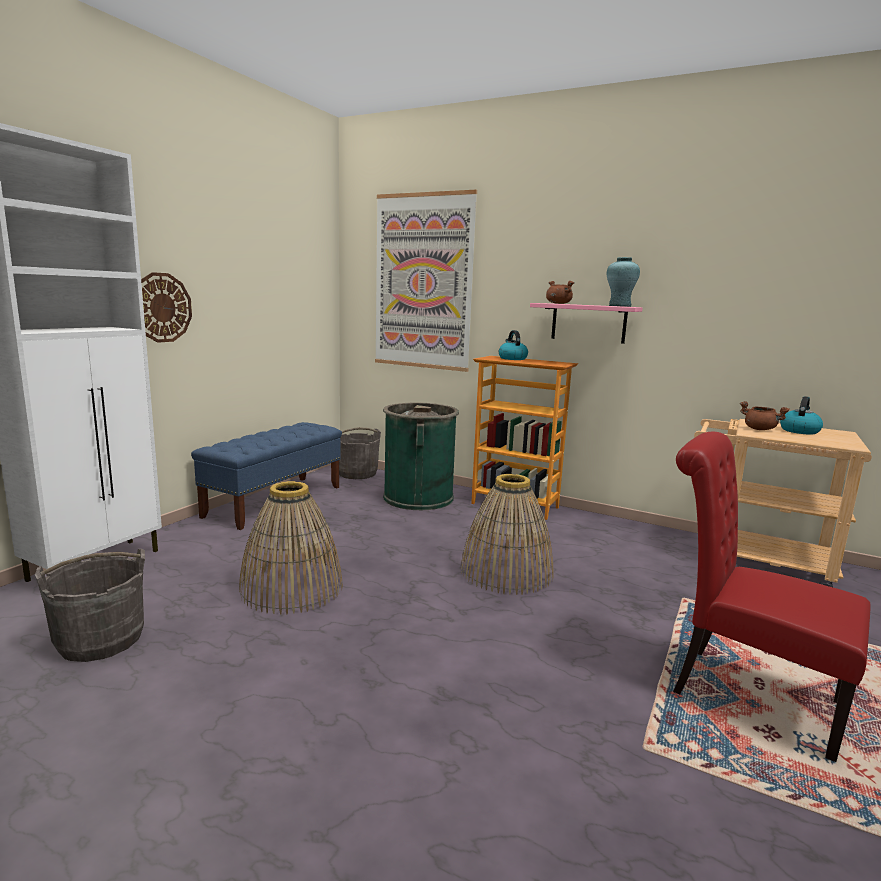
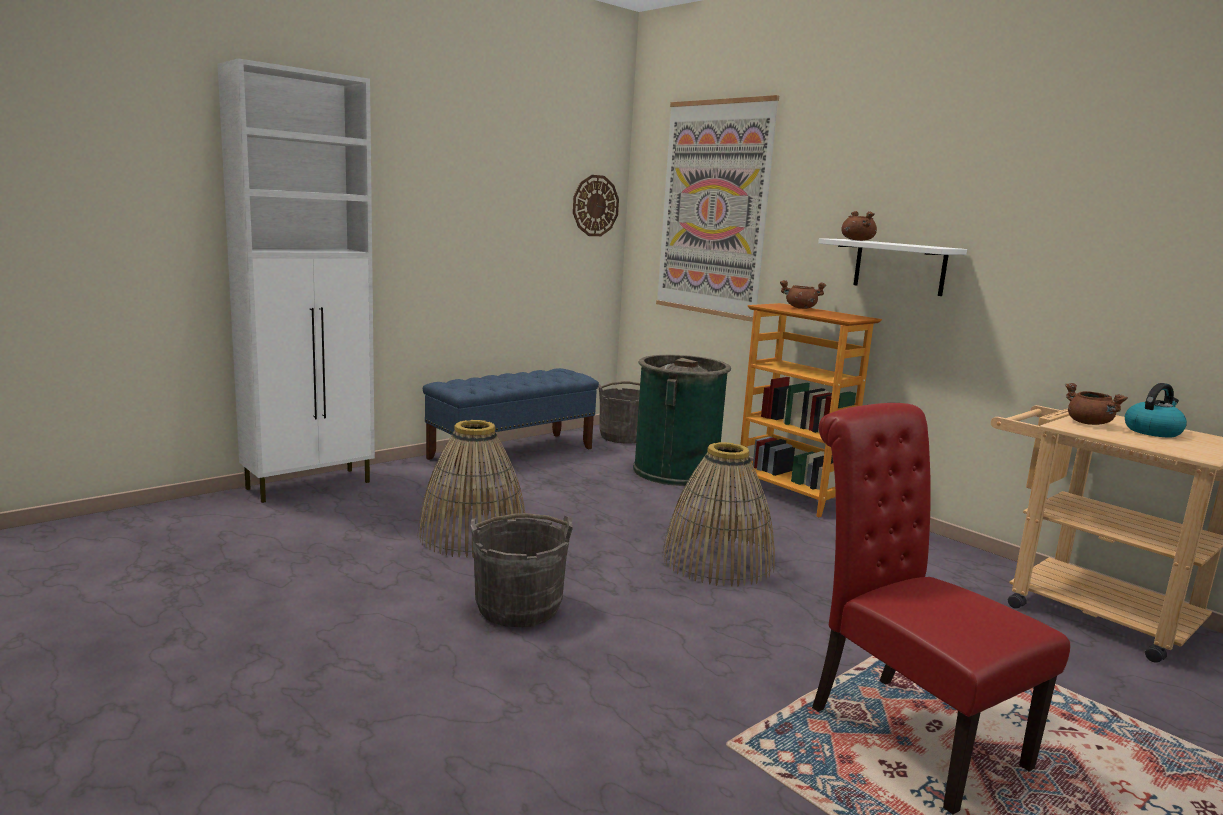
camera: 20 degrees right, 0 degrees up
(100, 640) = (279, 546): grey bucket -> grey bucket (518, 608)
(161, 307) = (403, 231): wall clock -> wall clock (595, 205)
(512, 358) = (800, 308): kettle -> brown cooking pot
(588, 323) = (899, 267): pink shelf -> white shelf
(619, 306) = (930, 246): turquoise vase -> none

